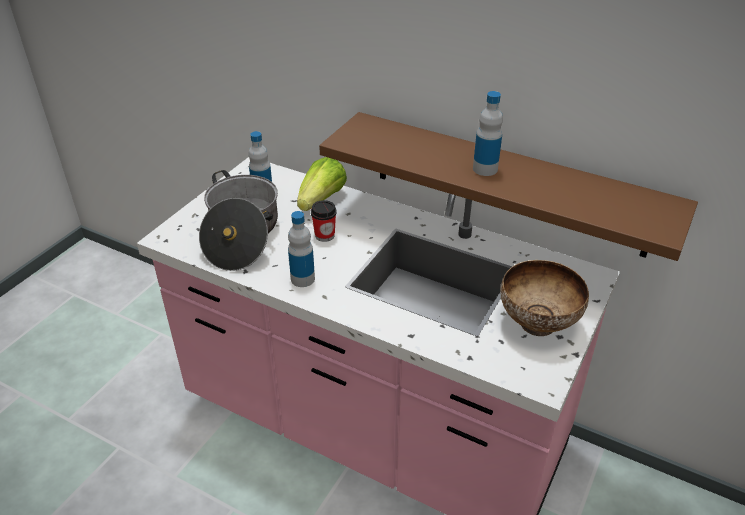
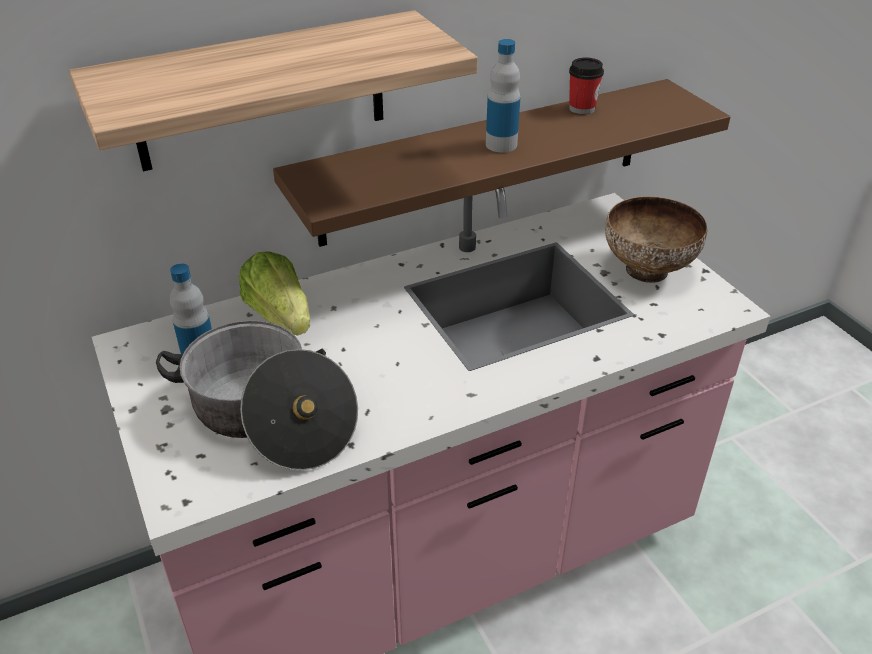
camera: 55 degrees left, 0 degrees up
(302, 279) = (420, 398): bottle -> none
(324, 235) = (355, 344): cup -> cup (582, 108)
(357, 61) = (261, 92): none -> shelf

